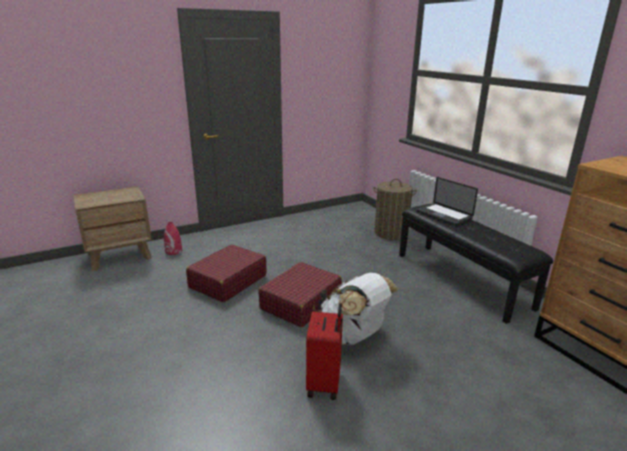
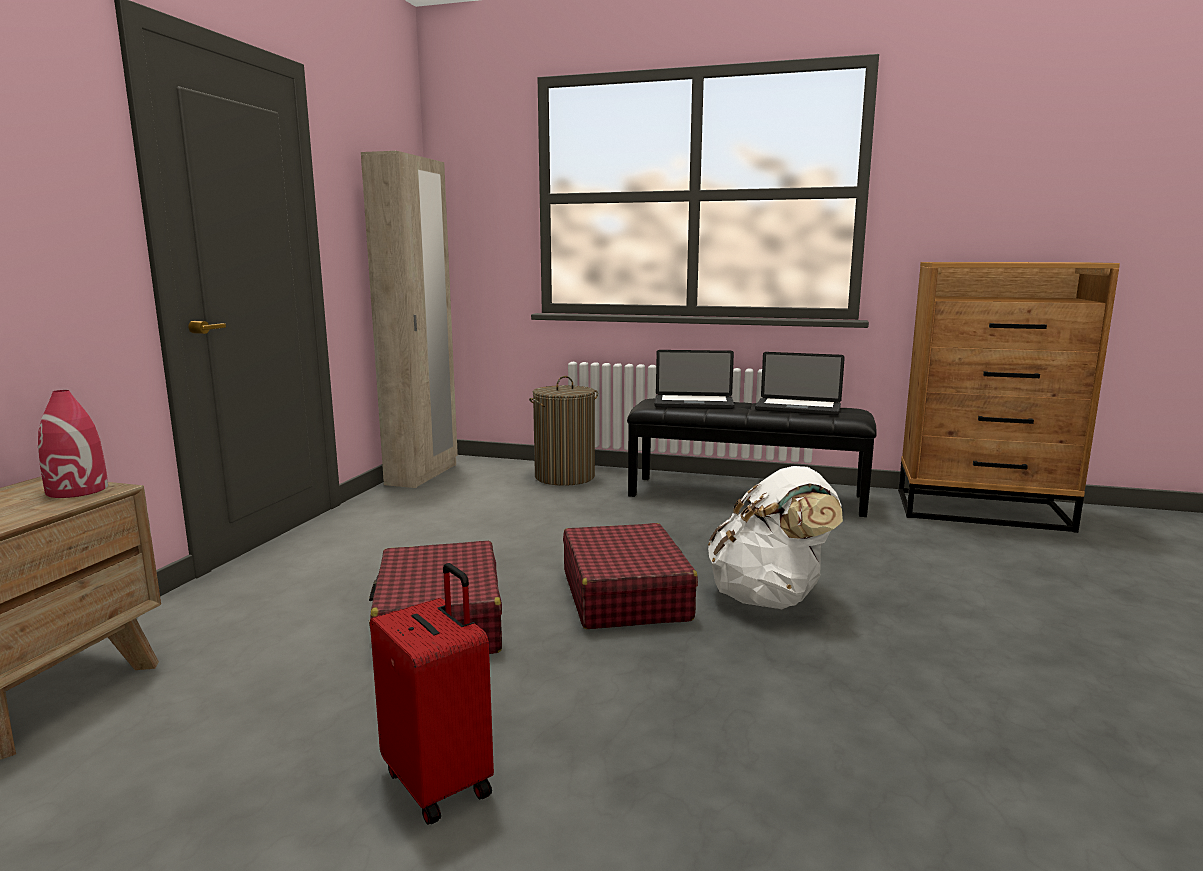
camera: 45 degrees left, 10 degrees down
(173, 251) = (199, 629): red vase -> red vase (78, 490)
(325, 384) = (857, 662): red suitcase -> red suitcase (440, 782)
(335, 210) = (423, 474): none -> beige wardrobe
(496, 238) = (798, 408): none -> laptop

